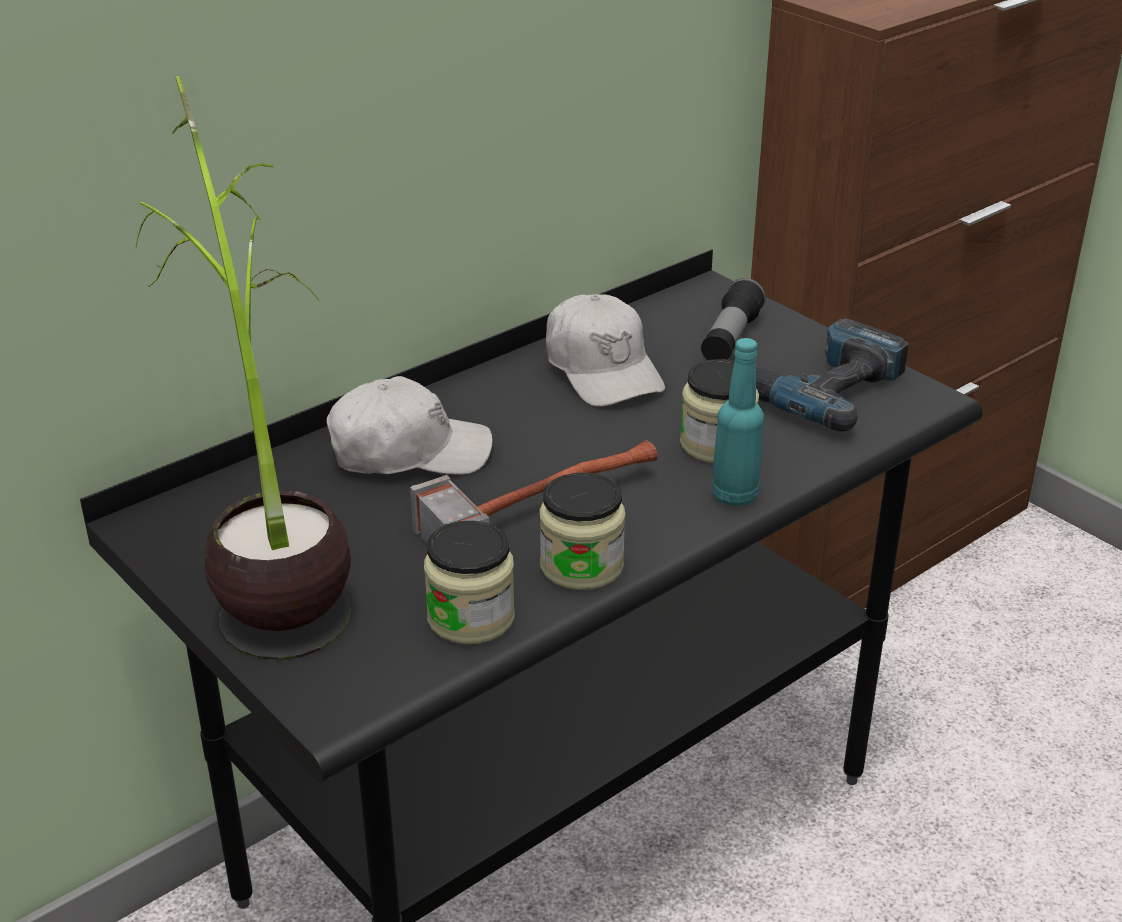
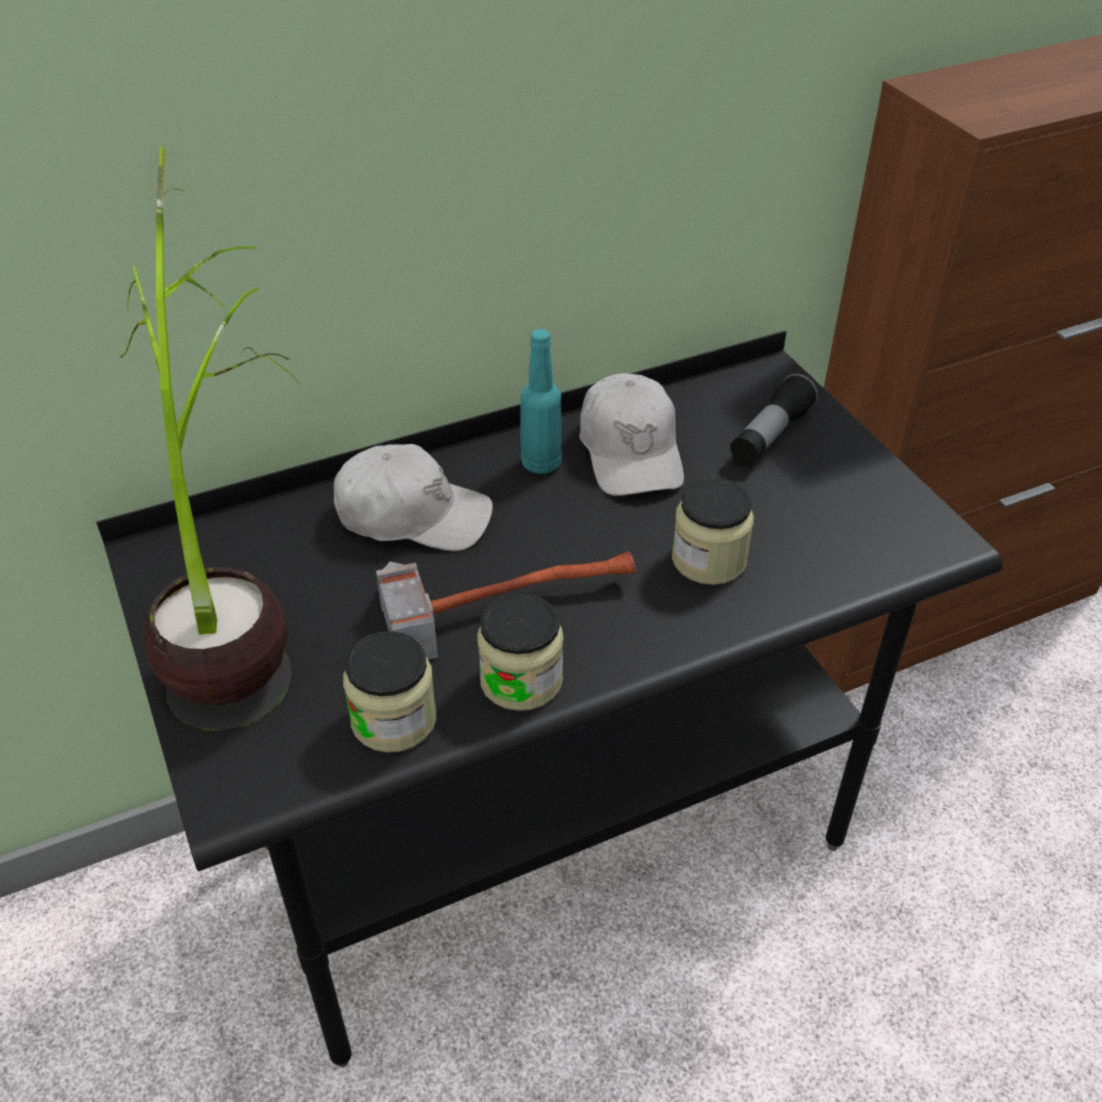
camera: 15 degrees right, 10 degrees up
(734, 495) = (702, 624): turquoise bottle -> turquoise bottle (541, 463)
(817, 386) = (837, 507): power drill -> none

